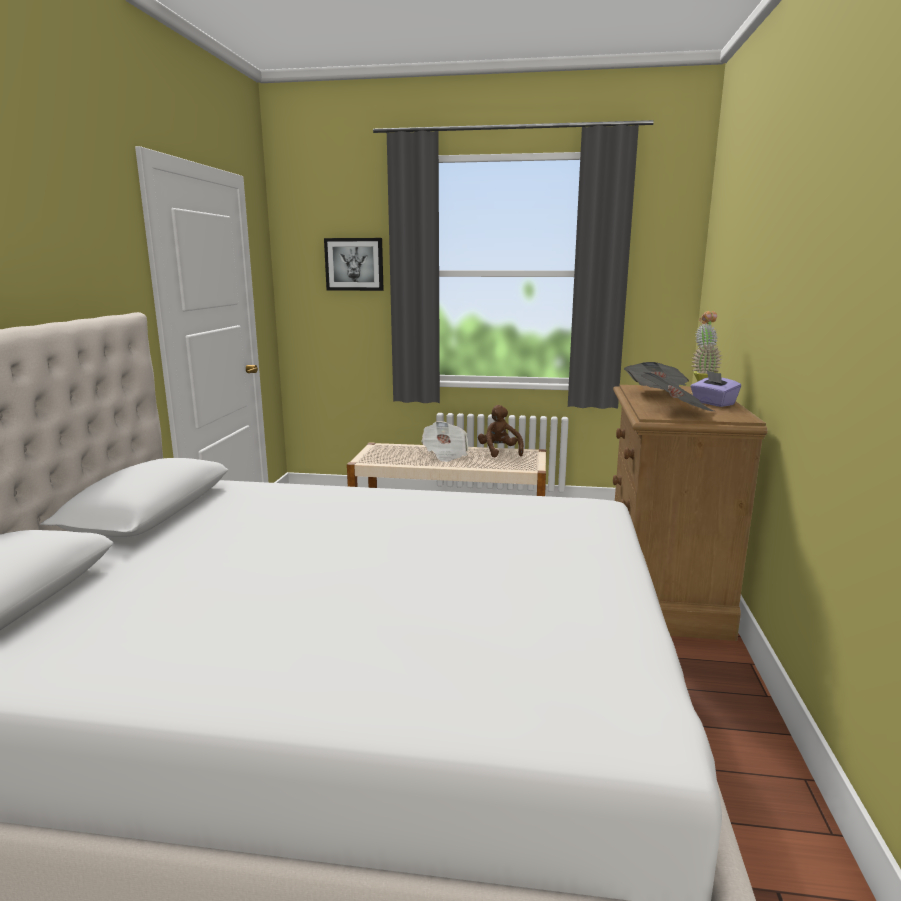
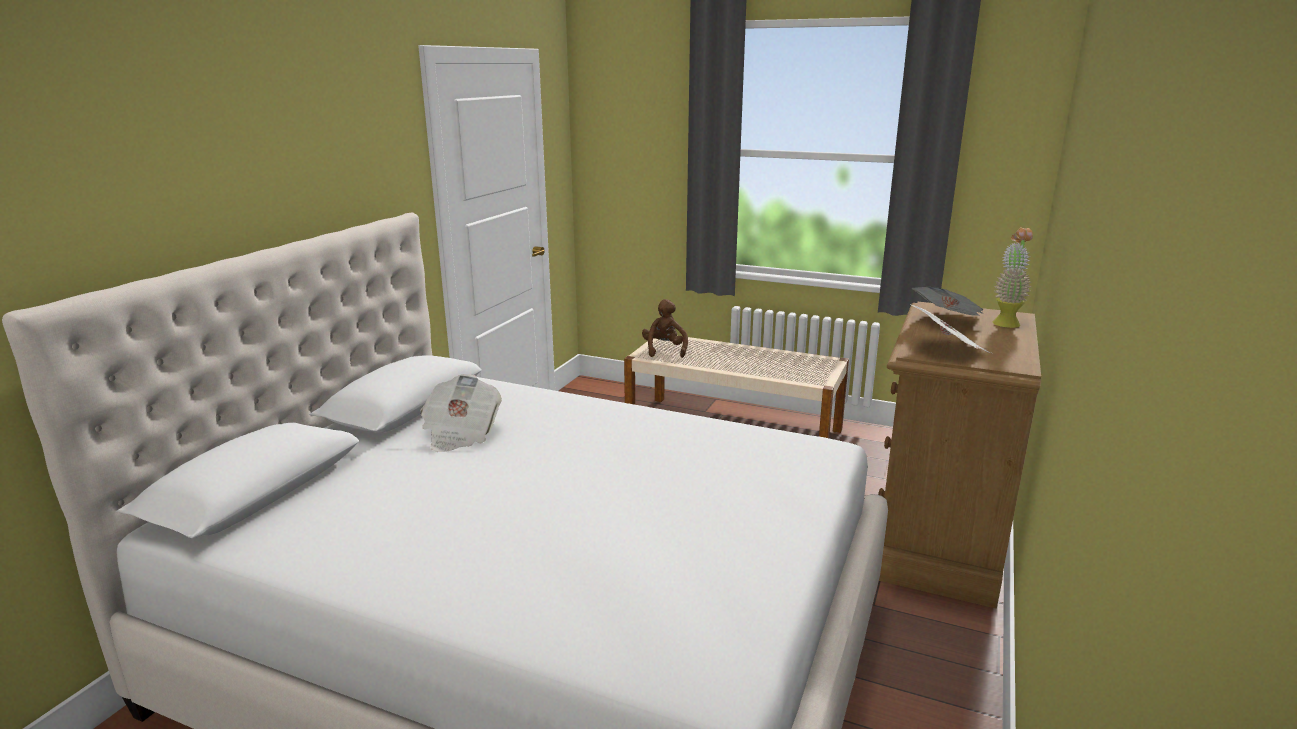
camera: 15 degrees right, 5 degrees up
(354, 264) = (653, 139): picture -> none
(445, 454) = (731, 355): newspaper -> newspaper (460, 433)
(499, 452) = (793, 357): brown plush toy -> brown plush toy (664, 350)
(713, 403) = (1004, 340): purple tissue box -> none

